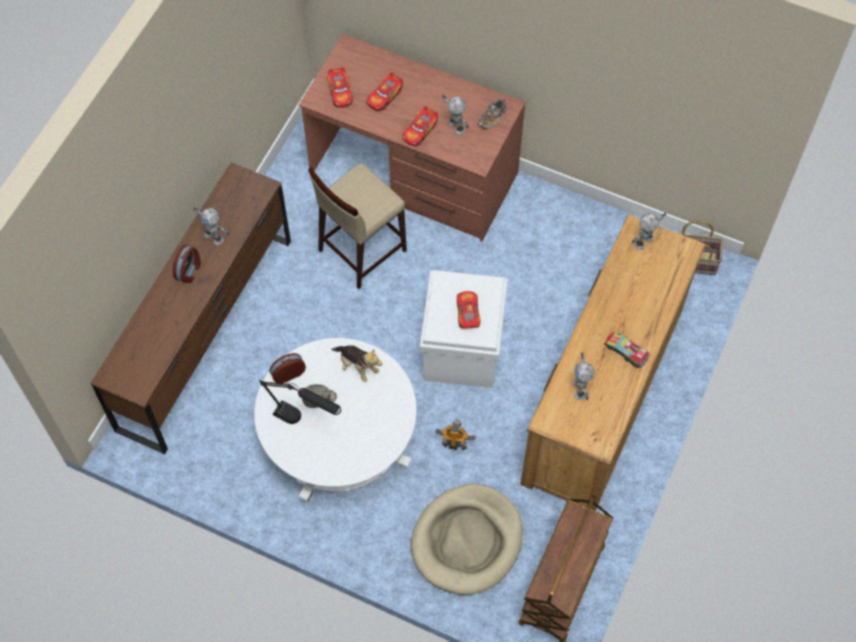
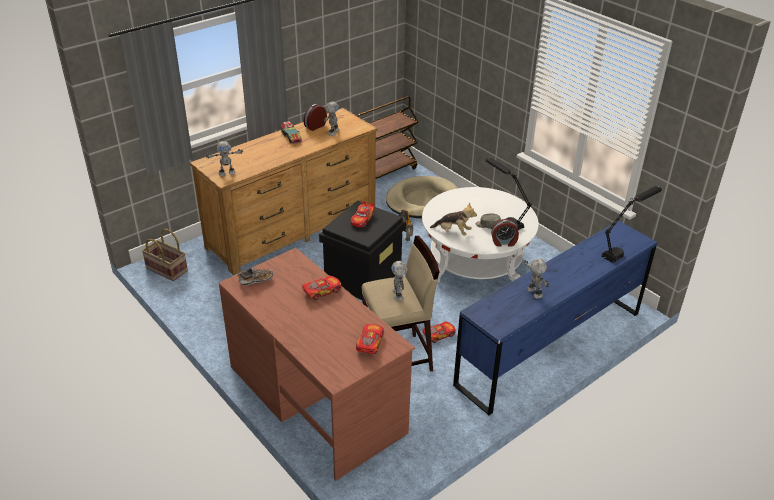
camera: 155 degrees left, 25 degrees down
(129, 348) = (623, 250): none -> black table lamp
(189, 271) = (562, 278): alarm clock -> alarm clock (315, 126)
(206, 333) = (550, 347): brown dresser -> blue dresser
(357, 366) = (453, 232): plush toy -> plush toy turned 135 degrees clockwise
(385, 96) = (332, 325): toy car -> toy car (438, 335)
(455, 127) = (290, 284): toy robot -> toy robot (398, 294)
(462, 350) = (363, 276): white storage box -> black storage box

